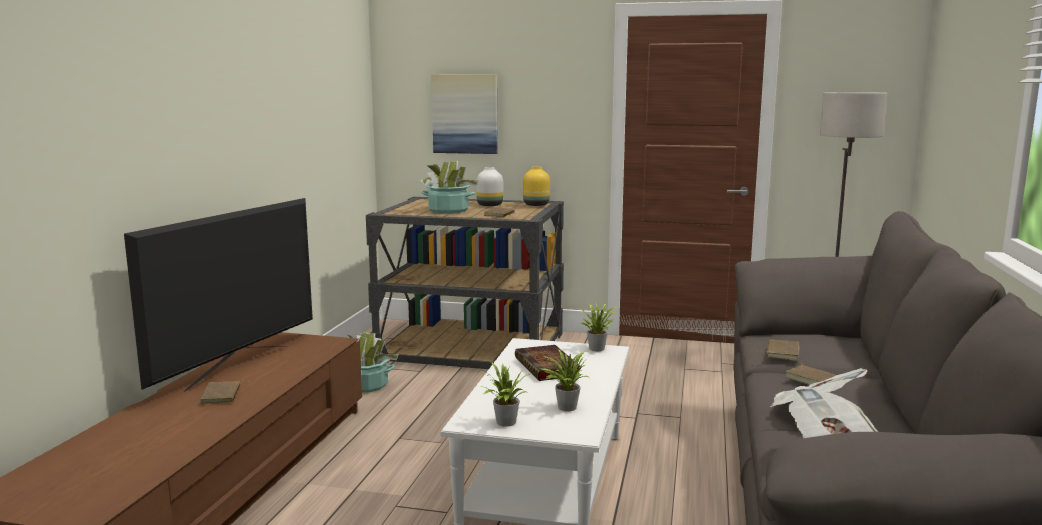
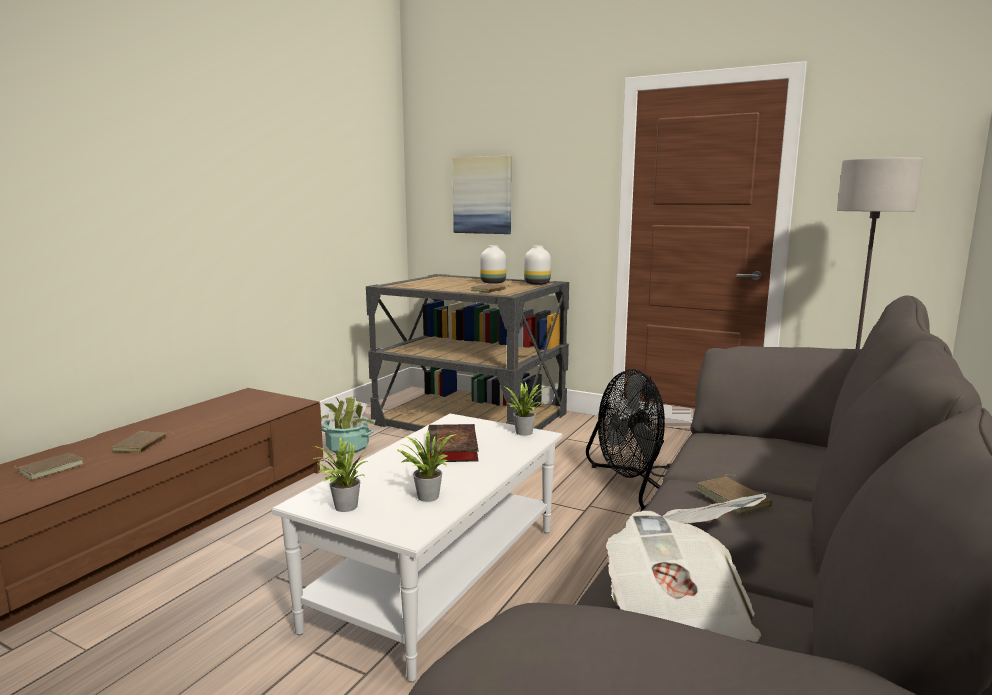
camera: 15 degrees right, 0 degrees up
(238, 366) = (187, 418): television -> none
(448, 210) = (446, 285): potted plant -> none
(536, 205) = (537, 284): yellow vase -> white vase
(664, 390) = (634, 483): none -> black fan
(781, 352) = (715, 457): brown book -> brown book (51, 468)

